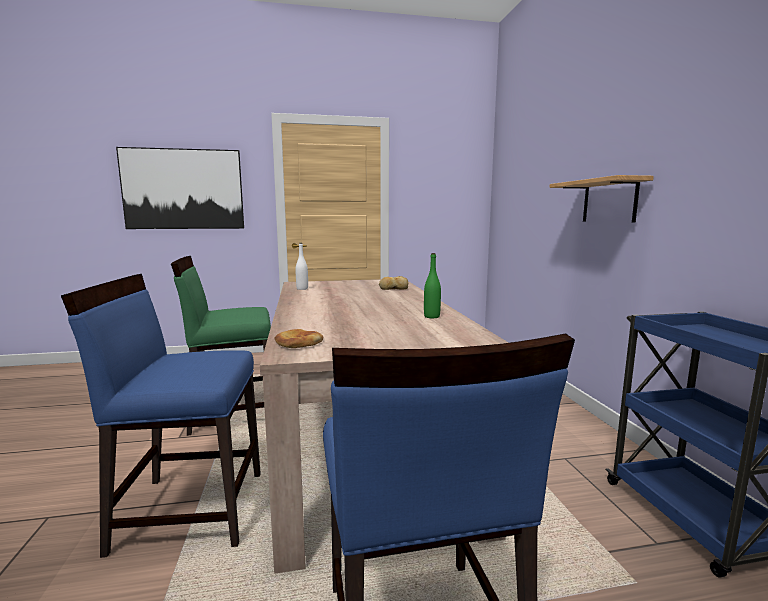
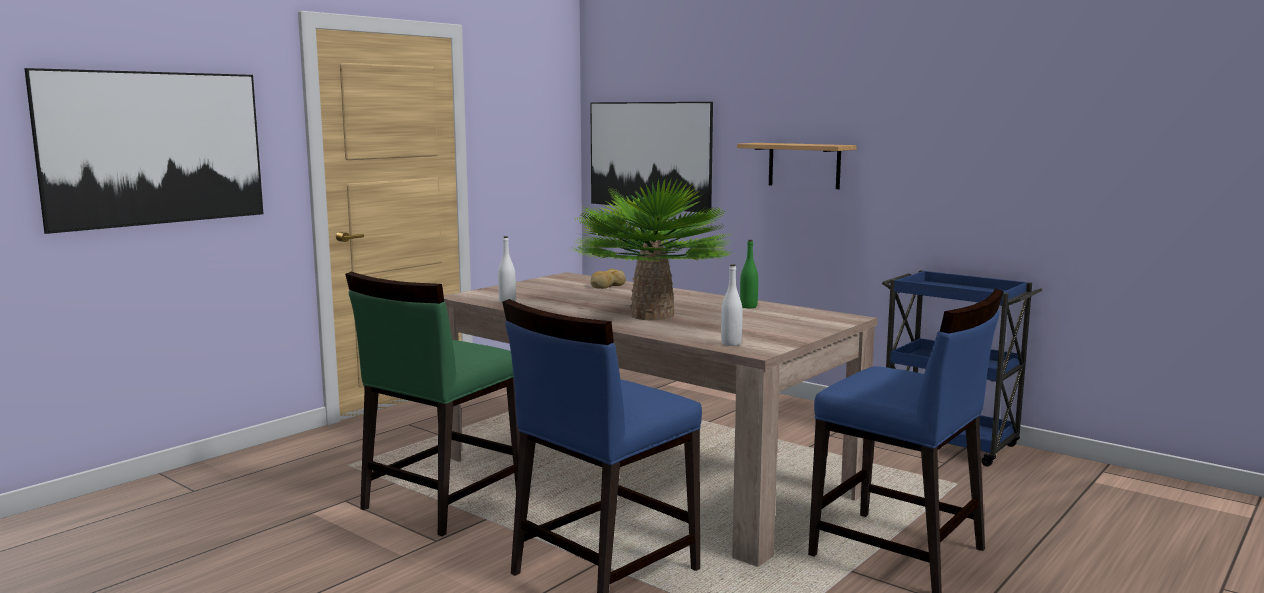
camera: 40 degrees left, 0 degrees up
(298, 342) = (731, 343): bread -> white bottle
(340, 310) = (652, 315): none -> potted plant
(518, 203) = (649, 155): none -> picture

